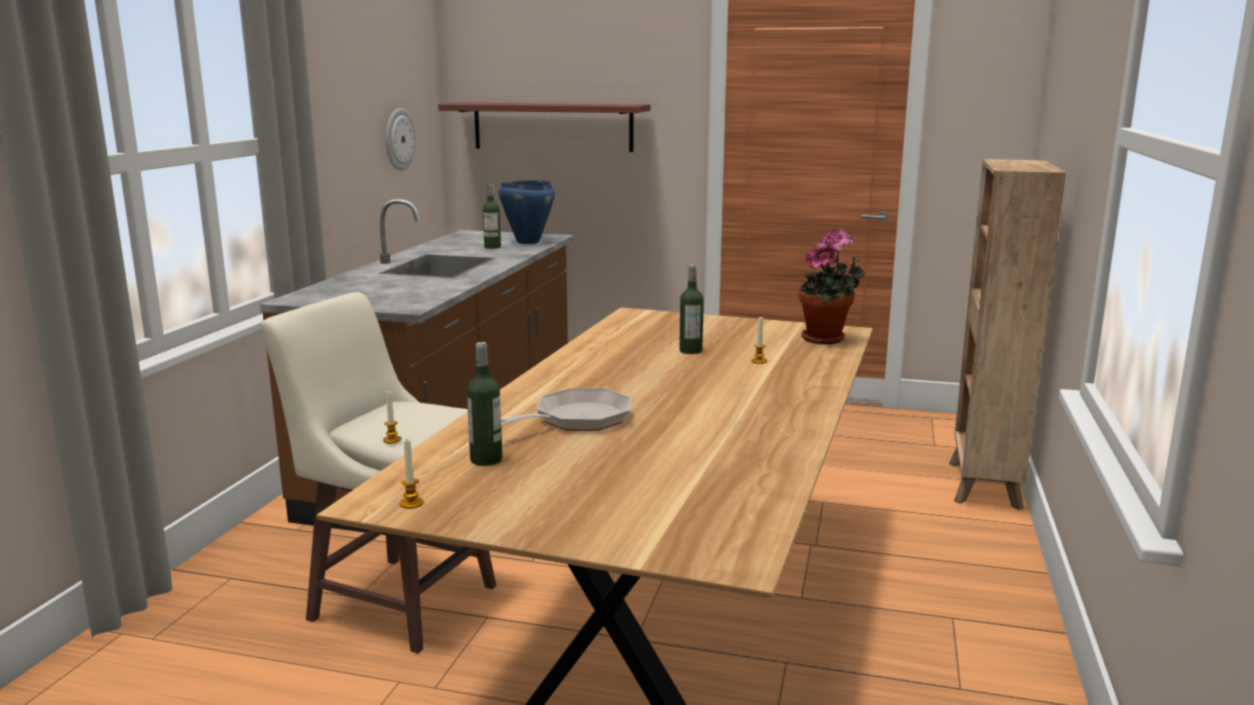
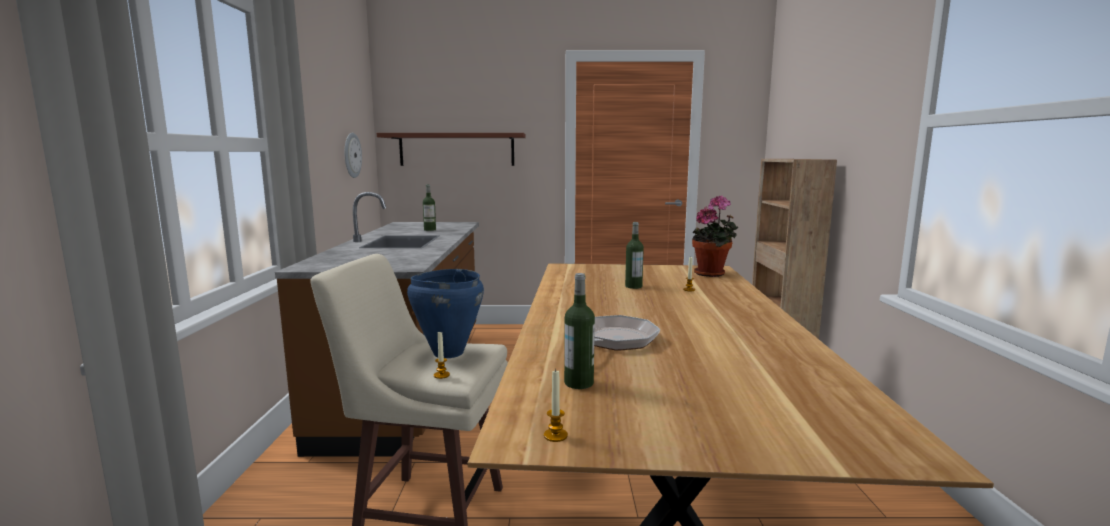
camera: 15 degrees left, 5 degrees down
(527, 242) = (451, 226): blue cooking pot -> blue cooking pot (447, 353)

